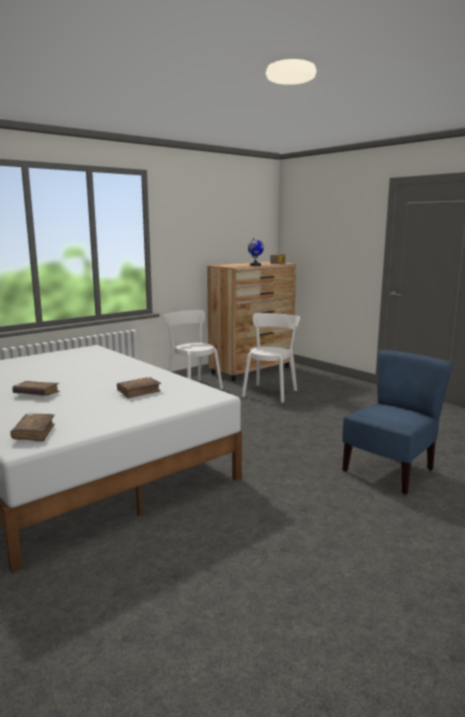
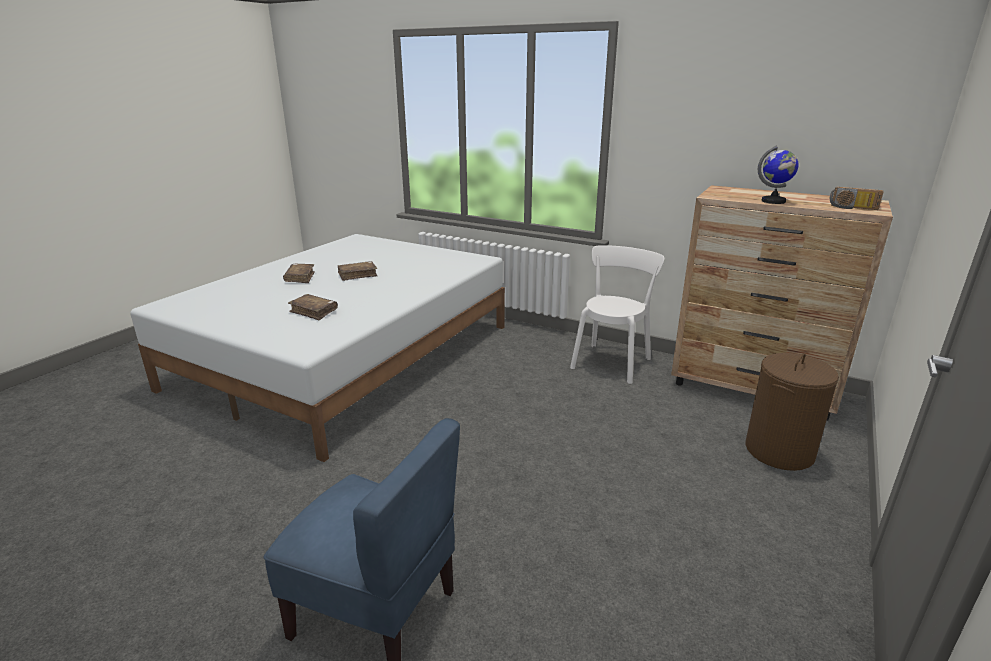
camera: 70 degrees right, 10 degrees up
(34, 433) = (191, 301): brown book -> brown book (357, 275)
(270, 392) = (658, 426): white chair -> none
(306, 378) = (779, 450): none -> brown laundry basket

